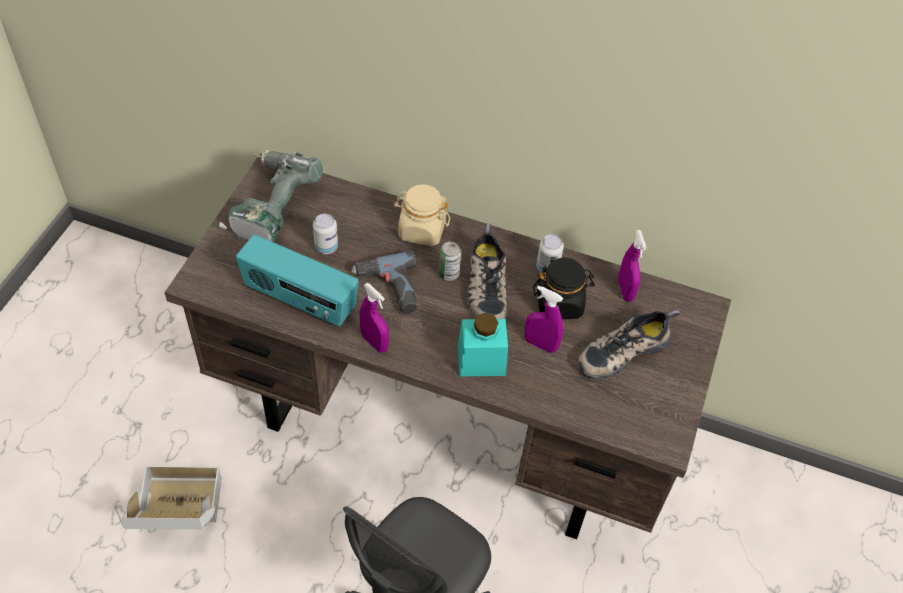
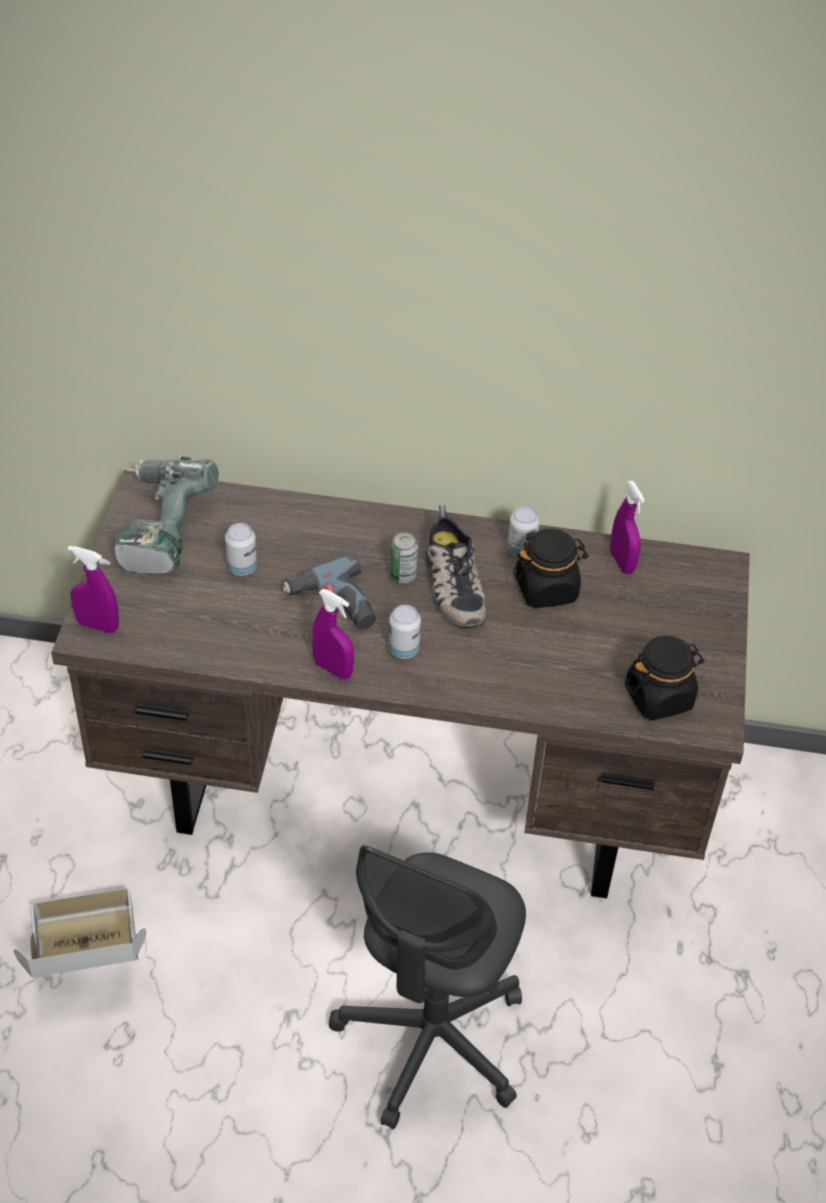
camera: 10 degrees left, 5 degrees down
(299, 300) = (226, 635): radio -> none
(421, 230) = (355, 530): beige jar -> none
(433, 335) = (403, 649): none -> can
(481, 360) = (469, 669): turquoise jar -> none
(540, 344) = (536, 639): purple spray bottle -> purple spray bottle (98, 625)
(623, 350) = (636, 630): shoe -> none
(628, 410) = (659, 697): none -> black jar

